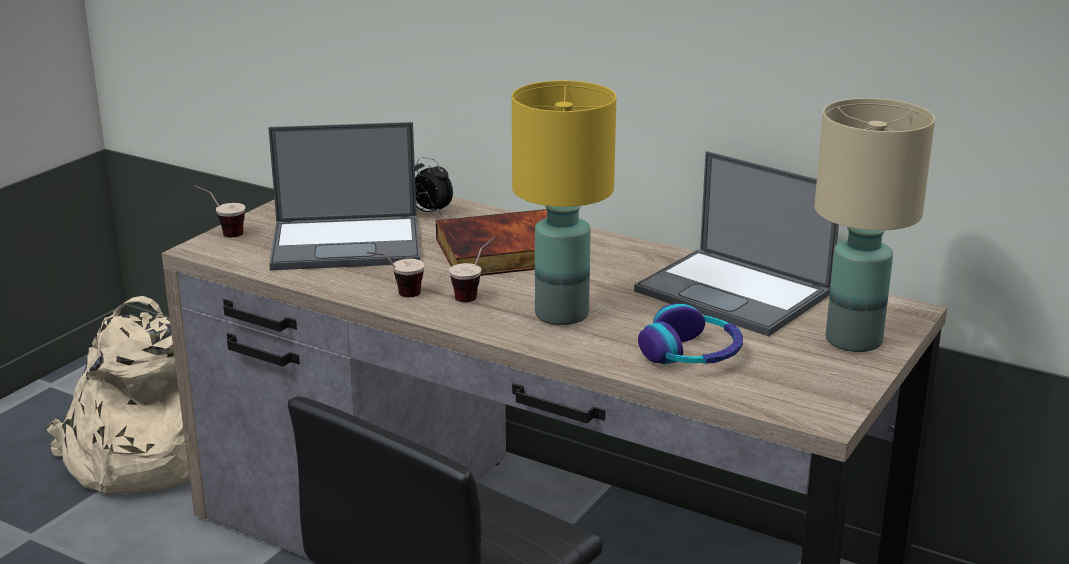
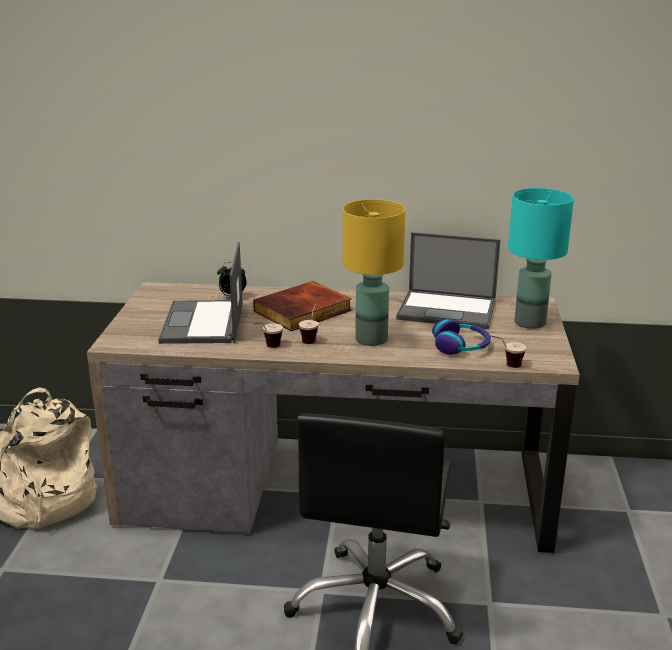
camera: 25 degrees left, 0 degrees up
(222, 233) = (114, 332): cup -> cup (505, 365)
(348, 243) = (203, 323): laptop -> laptop turned 120 degrees clockwise
(852, 340) = (529, 323): beige table lamp -> turquoise table lamp

